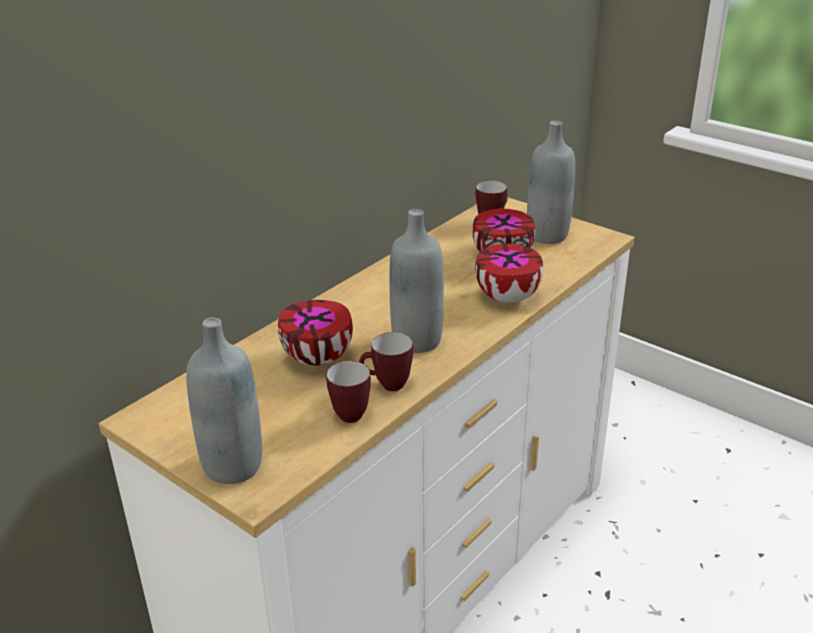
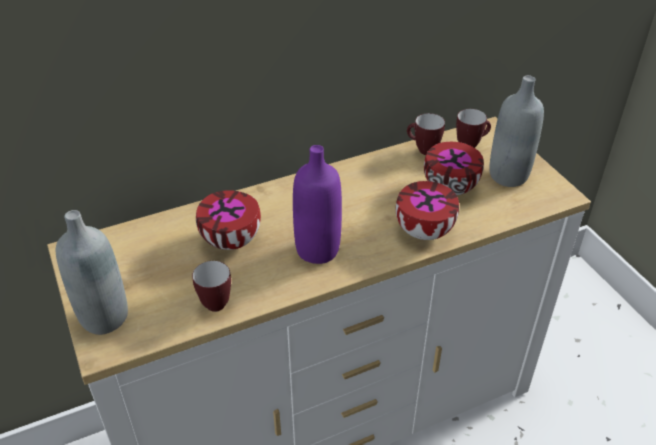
camera: 25 degrees right, 10 degrees up
(386, 385) = (263, 285): mug -> mug (422, 150)
(417, 340) = (317, 250): grey bottle -> purple bottle

